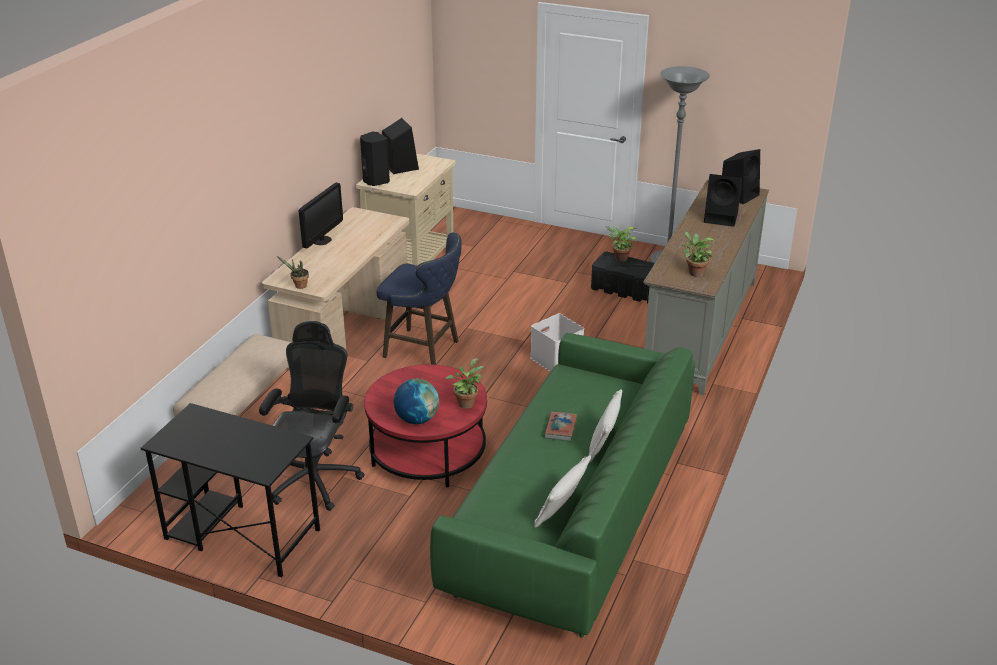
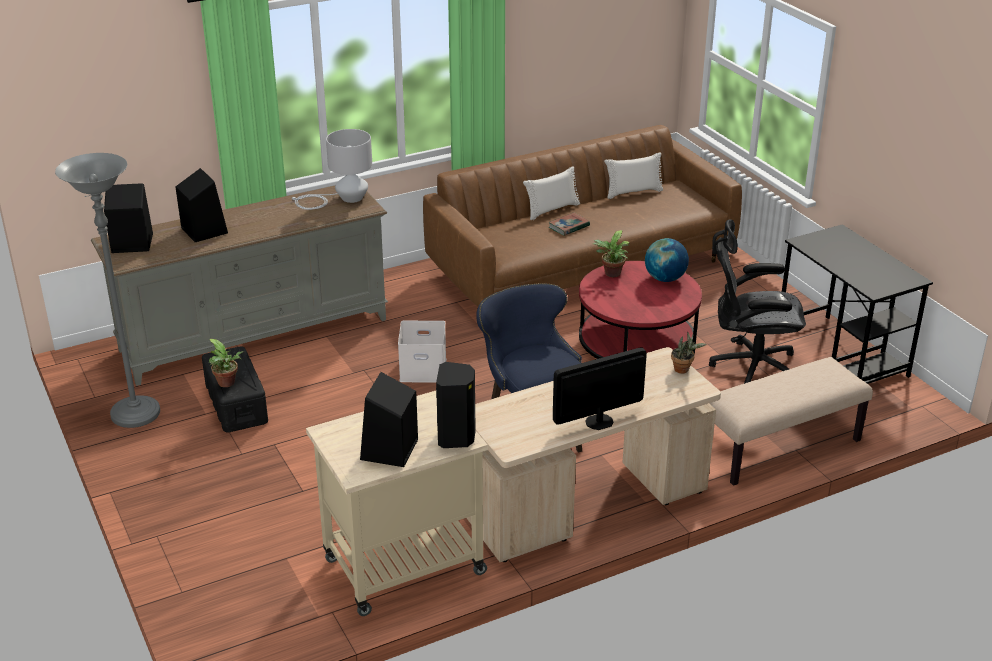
camera: 140 degrees left, 0 degrees up
(316, 478) = (750, 368): office chair -> office chair turned 45 degrees clockwise
(571, 515) = (581, 267): green sofa -> brown sofa
(694, 272) = (336, 199): potted plant -> white table lamp

